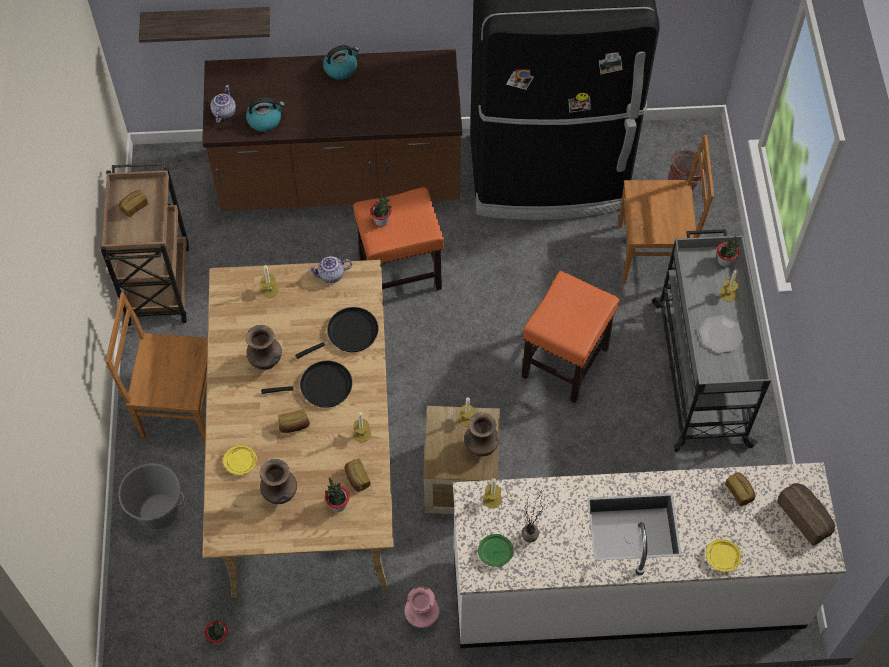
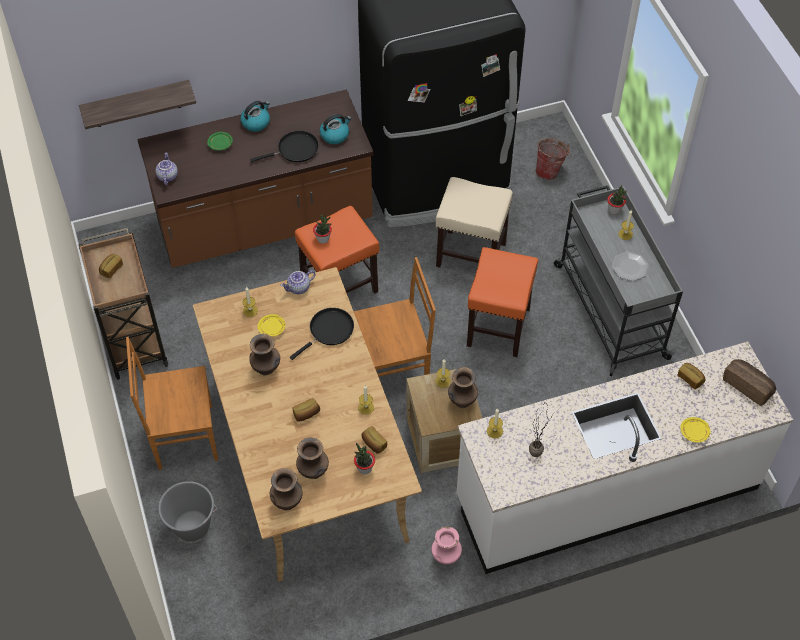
camera: 15 degrees left, 5 degrees down
(218, 638) = (277, 617): potted plant -> none
(241, 462) = (271, 454): yellow plate -> yellow plate (272, 328)
(242, 523) = (287, 502): none -> brown vase
(265, 120) = (204, 175): kettle -> kettle (335, 135)
(321, 387) = (320, 378): black frying pan -> black frying pan (295, 150)
(496, 552) = (511, 472): green plate -> green plate (220, 144)
(559, 268) = (470, 254): none -> beige stool
(654, 253) = (543, 227): brown chair -> brown chair (395, 369)

